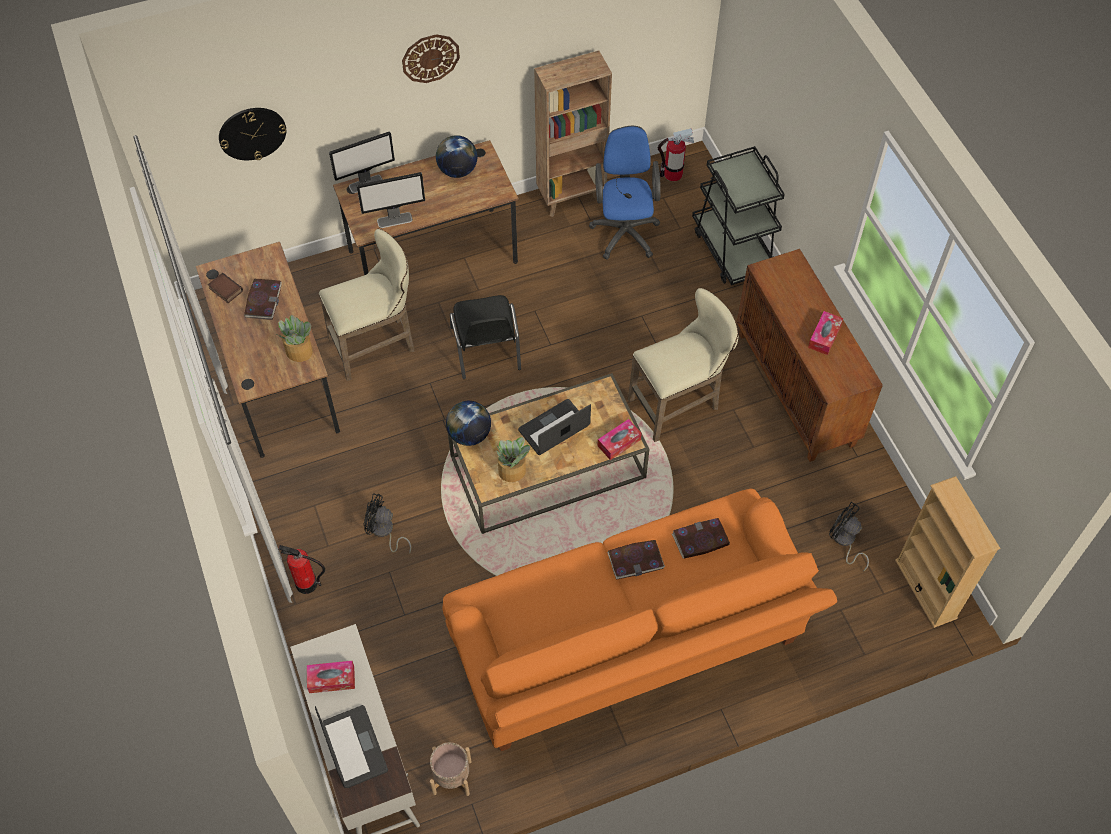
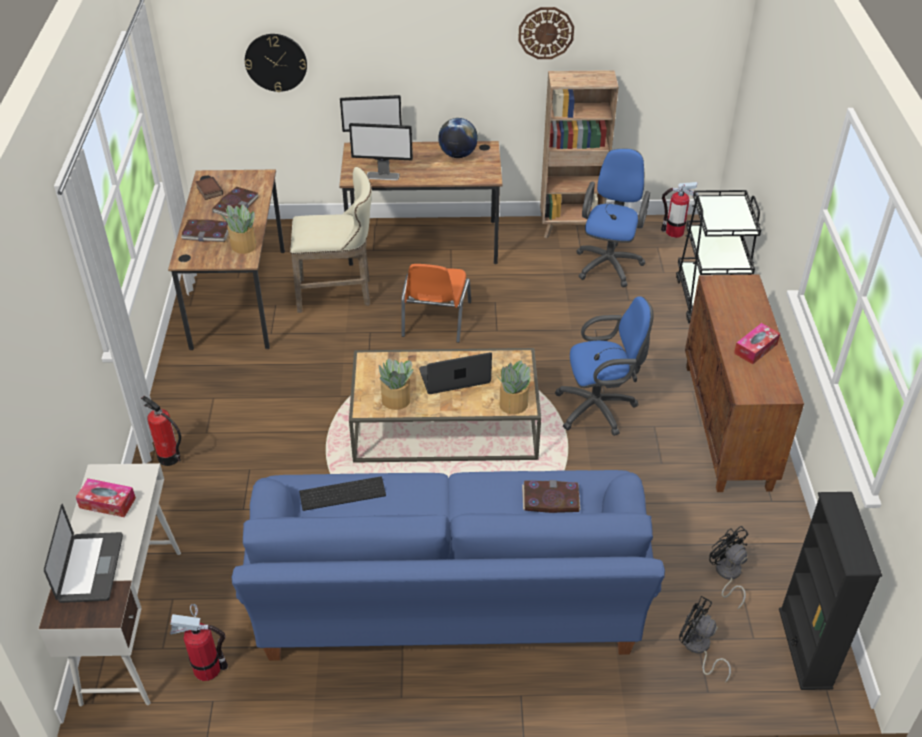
camera: 20 degrees right, 15 degrees down
(384, 532) = (263, 436): black fan -> black fan (698, 648)
(430, 58) = (449, 30): wall clock -> wall clock (546, 33)
(452, 777) = (207, 668): beige planter -> fire extinguisher
(469, 434) = (371, 361): globe -> none
(486, 349) = (435, 320): black chair -> orange chair
(521, 591) = (343, 492): none -> keyboard
(619, 442) = (513, 404): tissue box -> potted plant
(628, 646) = (449, 604): orange sofa -> blue sofa
(635, 560) = (473, 498): book -> book (207, 233)
(679, 404) = (600, 408): beige stool -> blue office chair
(926, 589) = (805, 648): beige bookcase -> black bookcase

